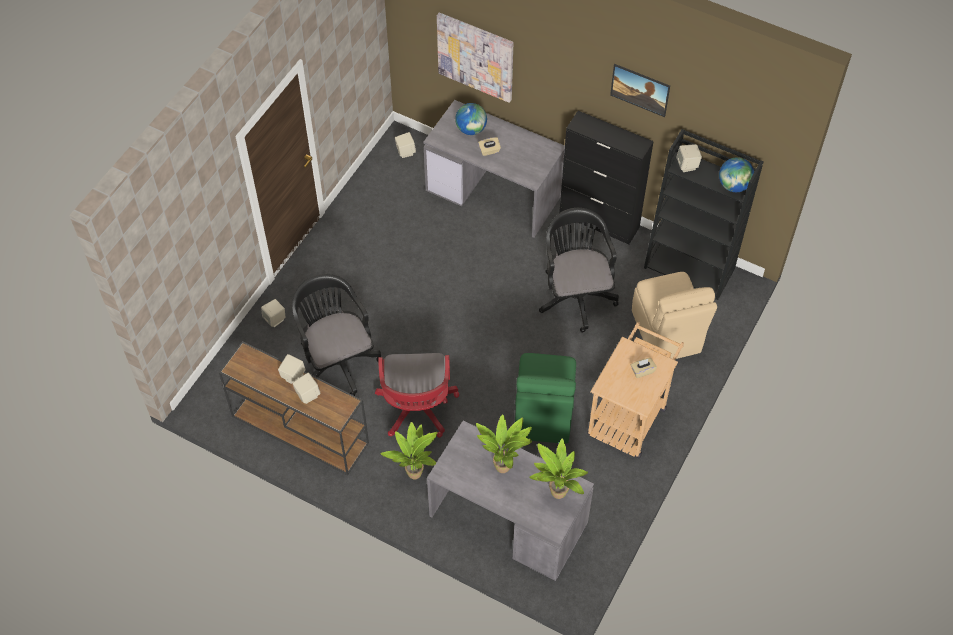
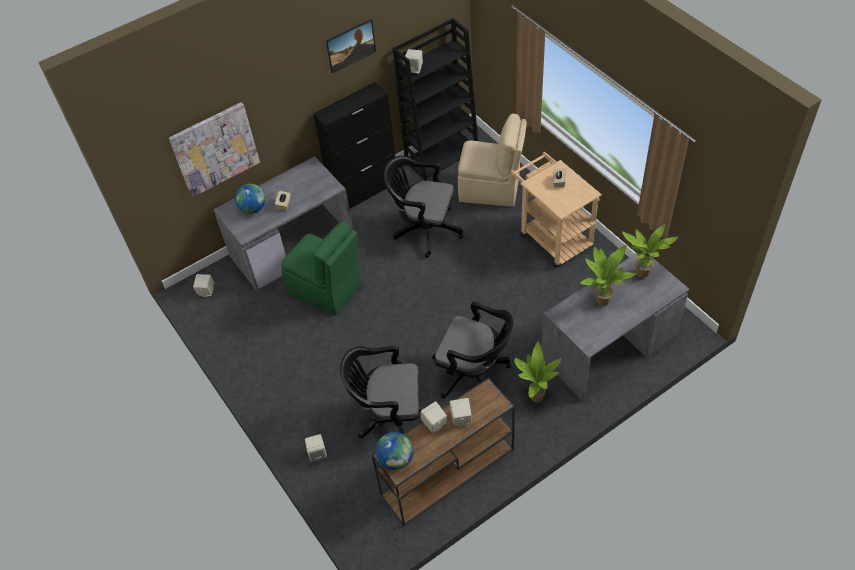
camera: 60 degrees left, 5 degrees down
(417, 410) = (474, 374): red office chair -> black office chair
(543, 413) = (522, 289): green chair -> green chair (326, 289)
(734, 185) = (450, 52): globe -> globe (396, 459)

